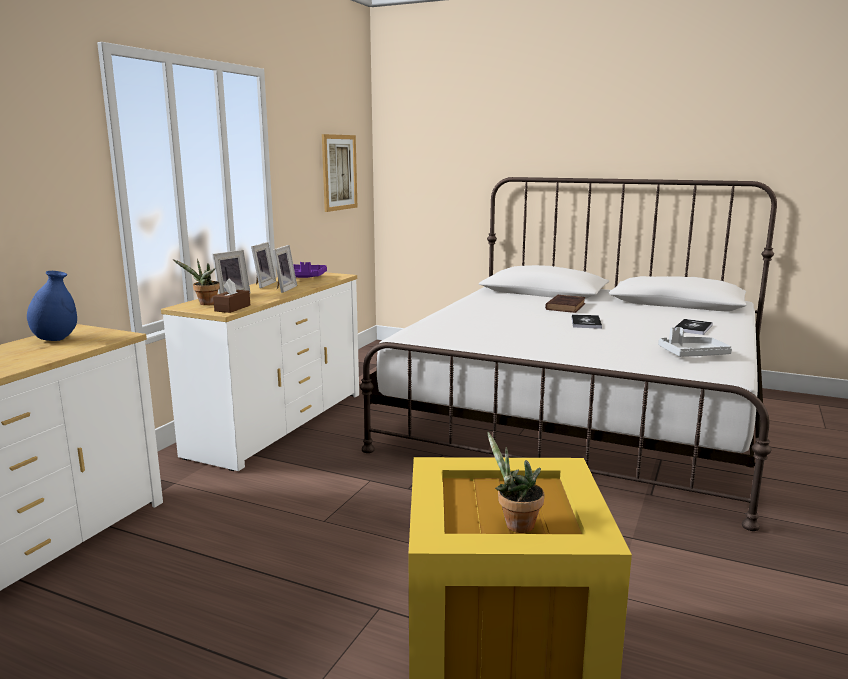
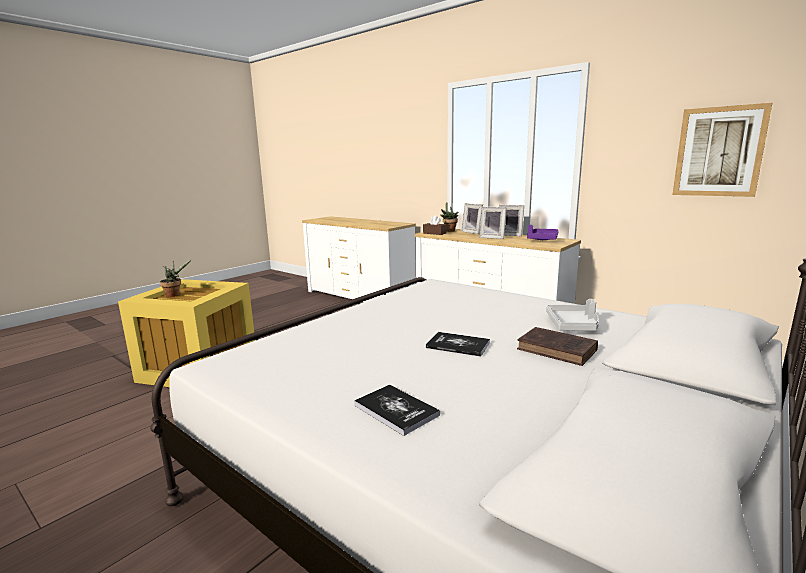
camera: 105 degrees right, 0 degrees up
(55, 339) = (388, 223): blue vase -> none
(692, 354) = (283, 369): grey tray -> grey tray (573, 325)

